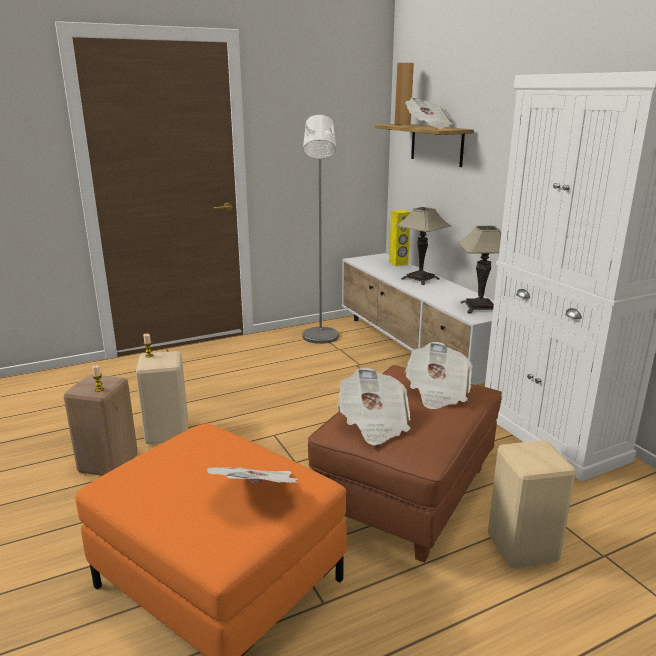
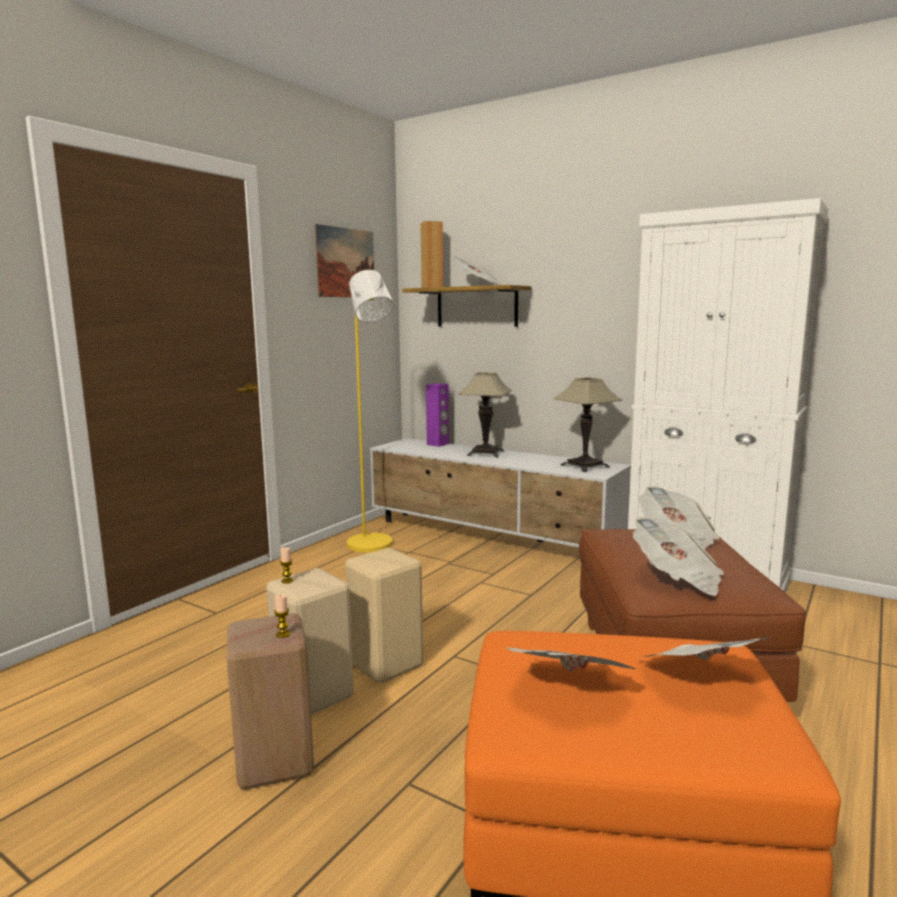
camera: 30 degrees left, 10 degrees down
(177, 473) = (571, 689): none -> newspaper
(320, 339) = (373, 547): grey floor lamp -> yellow floor lamp
(328, 101) = (345, 263): none -> picture
(398, 263) = (438, 444): yellow speaker -> purple speaker
(521, 549) = (822, 681): beige stool -> beige stool (385, 666)

